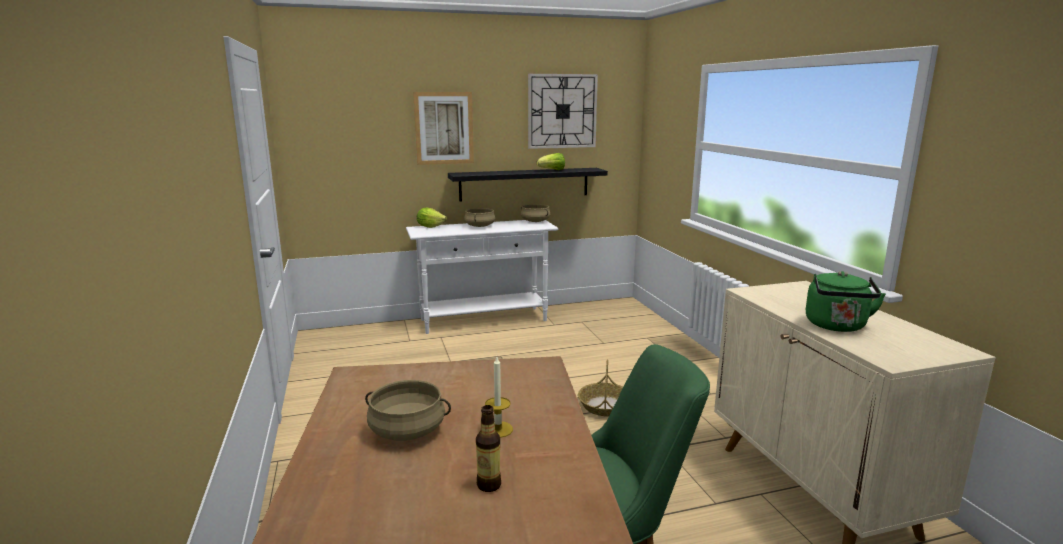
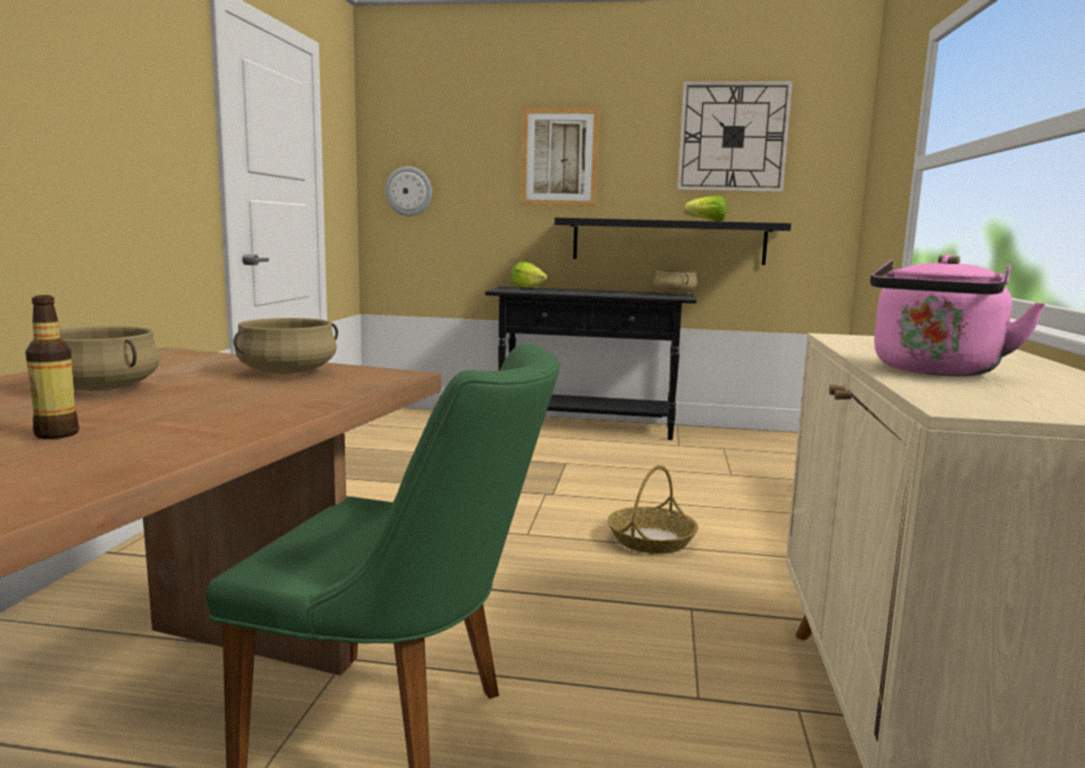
camera: 25 degrees right, 5 degrees down
(324, 158) = (409, 191): none -> wall clock
(480, 226) = (590, 291): beige cooking pot -> beige cooking pot (287, 372)
(484, 320) = (587, 427): white console table -> black console table
(498, 429) = (197, 403): candle -> none
(837, 326) = (934, 371): green kettle -> pink kettle

